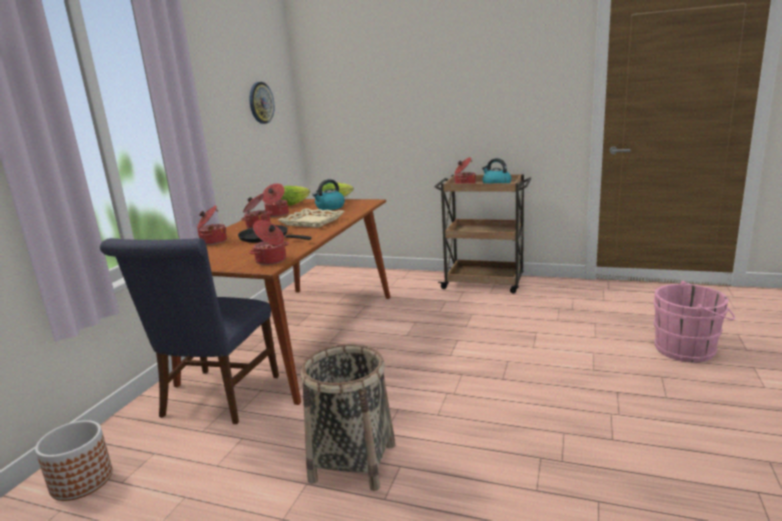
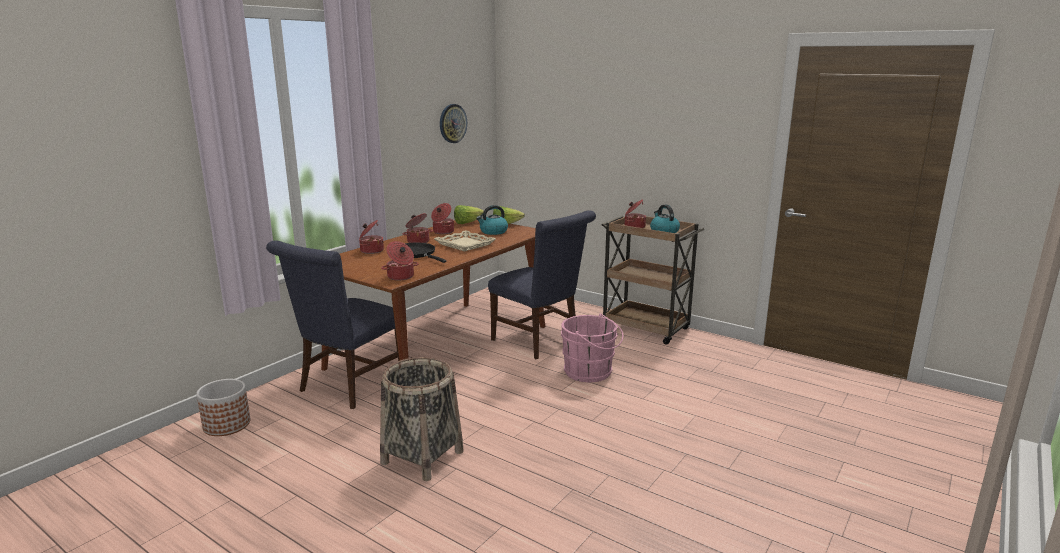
camera: 15 degrees right, 0 degrees up
(395, 312) = (540, 341): none -> blue chair
(688, 349) = (793, 432): pink bucket -> pink bucket (590, 372)

